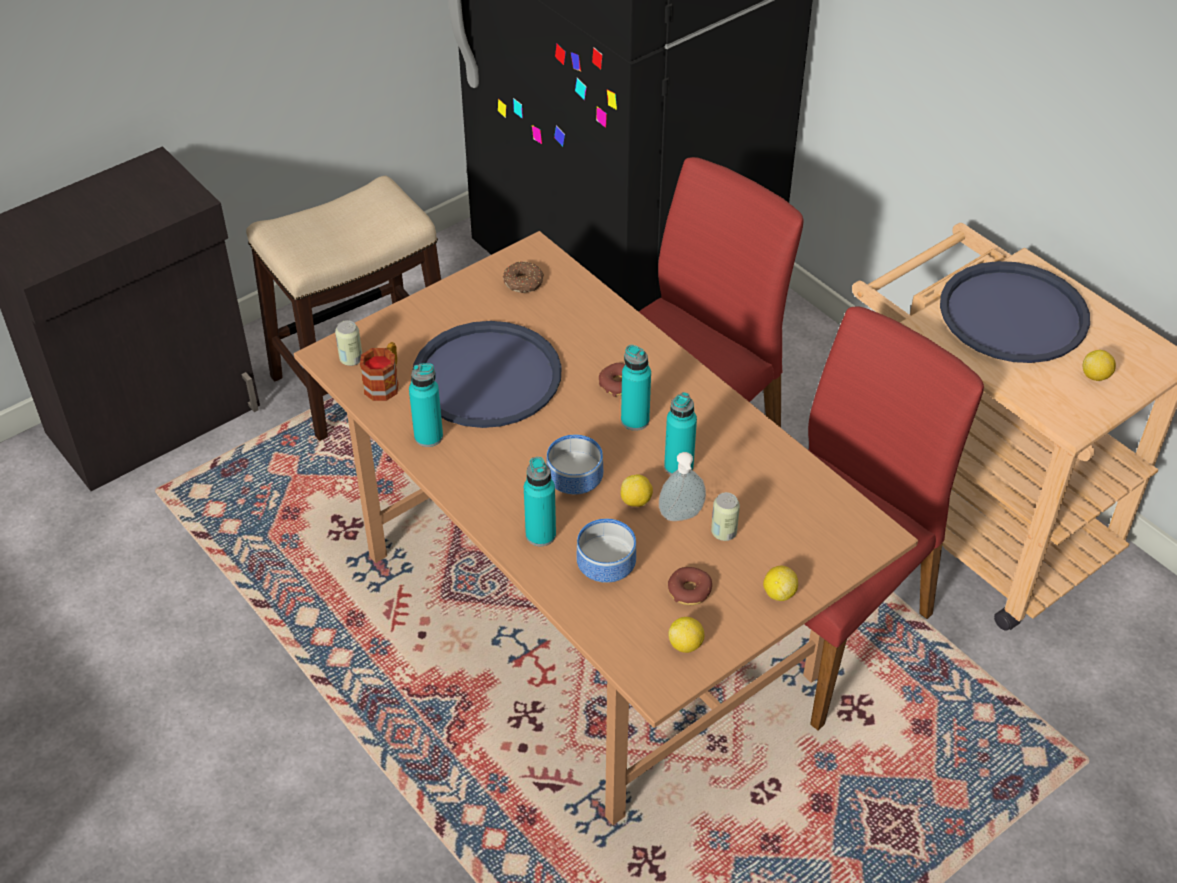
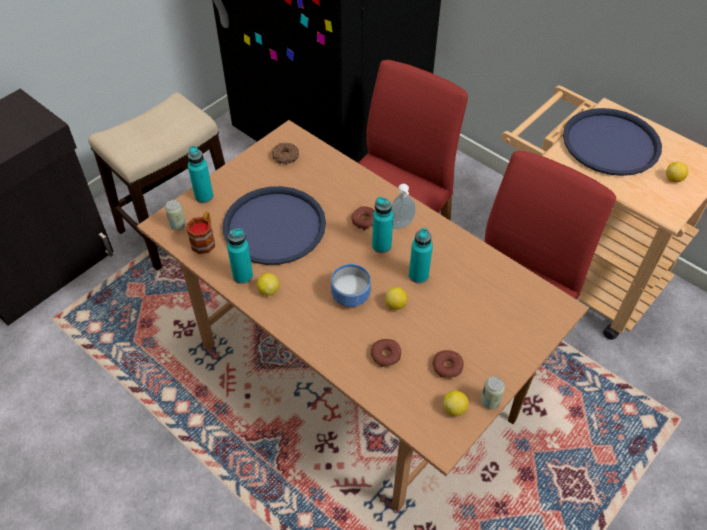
camera: 10 degrees left, 5 degrees up
(540, 535) = (335, 339): turquoise bottle -> turquoise bottle (204, 196)
(605, 565) = (385, 355): bowl -> donut
(681, 517) = (429, 312): soap dispenser -> soap dispenser (401, 226)
(723, 532) = (460, 320): can -> can (489, 401)
(779, 593) = (508, 360): lemon -> lemon (268, 290)

